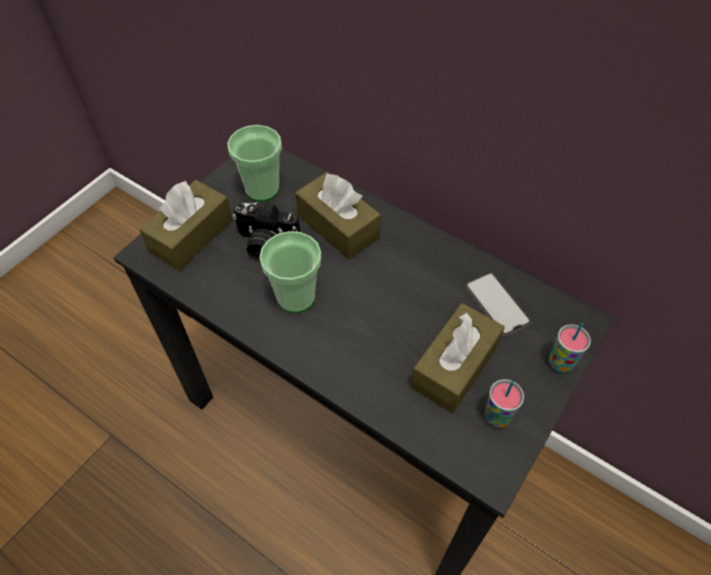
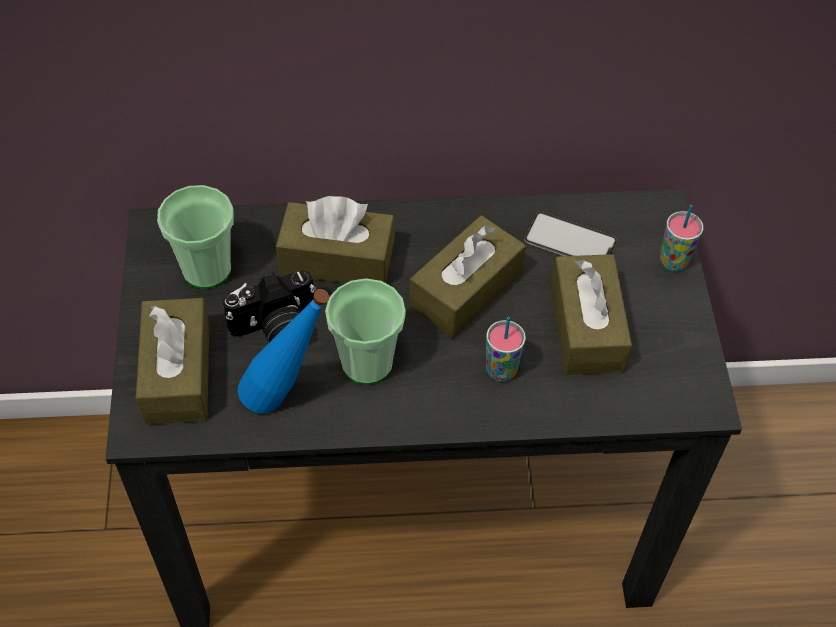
camera: 40 degrees left, 0 degrees up
(232, 288) = (288, 400): none -> blue bottle
(397, 292) = (466, 290): none -> brown tissue box
(496, 417) = (663, 349): cup -> cup (501, 370)

